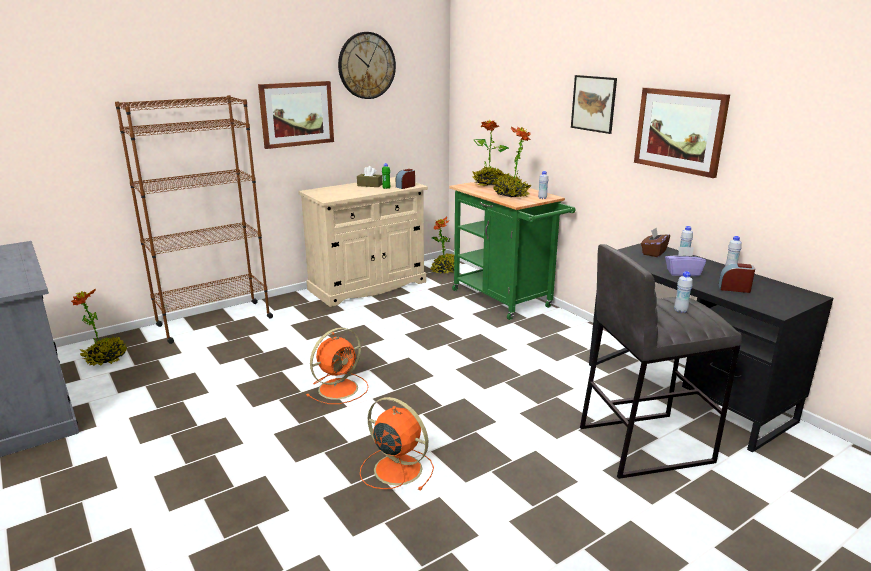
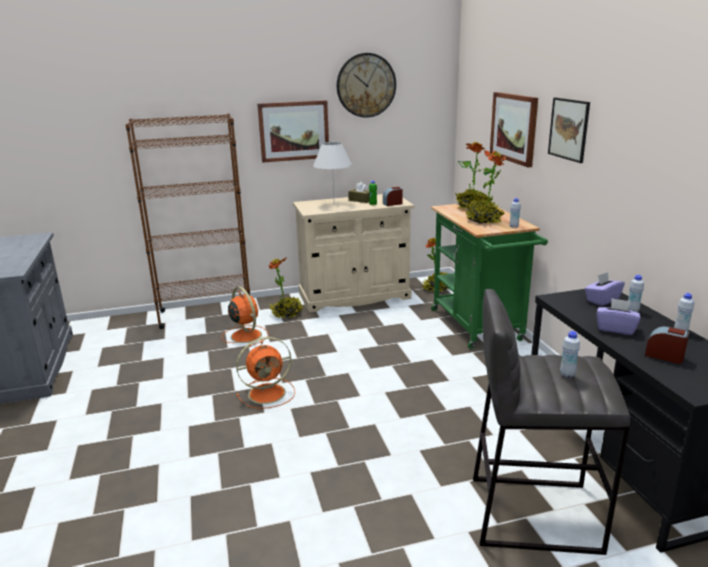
camera: 20 degrees right, 0 degrees up
(106, 359) = (107, 335): potted plant -> potted plant (286, 314)
(346, 191) = (333, 205): none -> white table lamp
(396, 468) = (268, 483): orange fan -> orange fan (245, 335)
(653, 252) = (602, 300): brown tissue box -> purple tissue box
(680, 130) = (645, 164): picture -> picture (514, 128)

